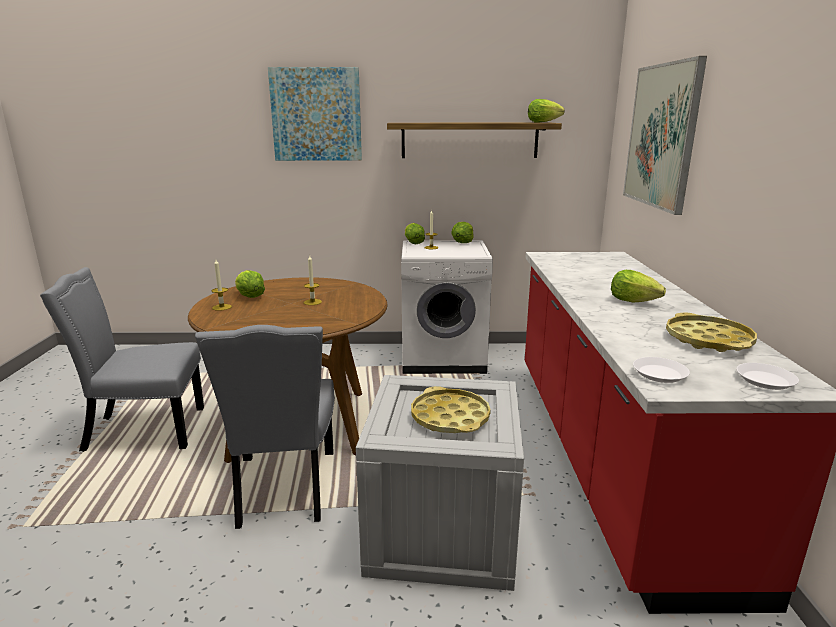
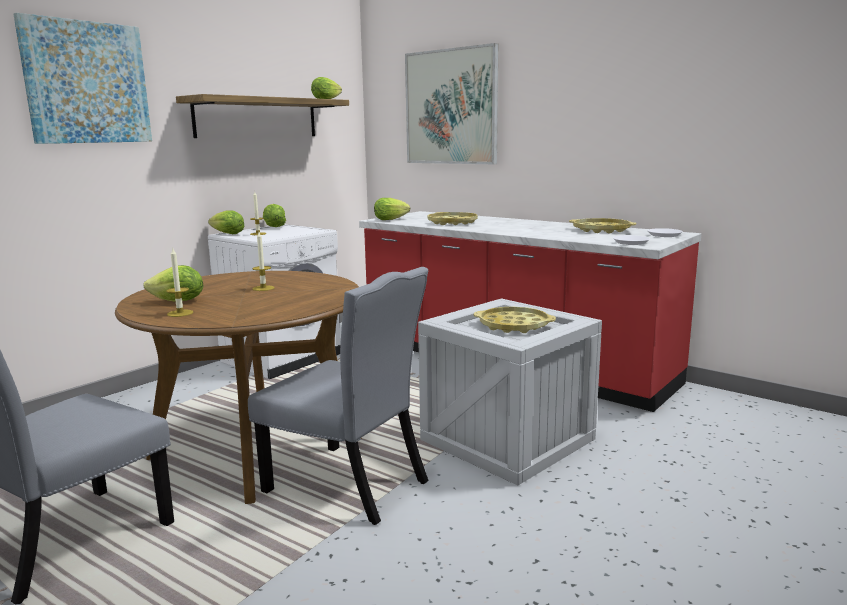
camera: 50 degrees left, 5 degrees down
(589, 276) = (452, 222): none -> yellow tray
(632, 301) = (517, 226): lettuce -> lettuce (390, 219)

